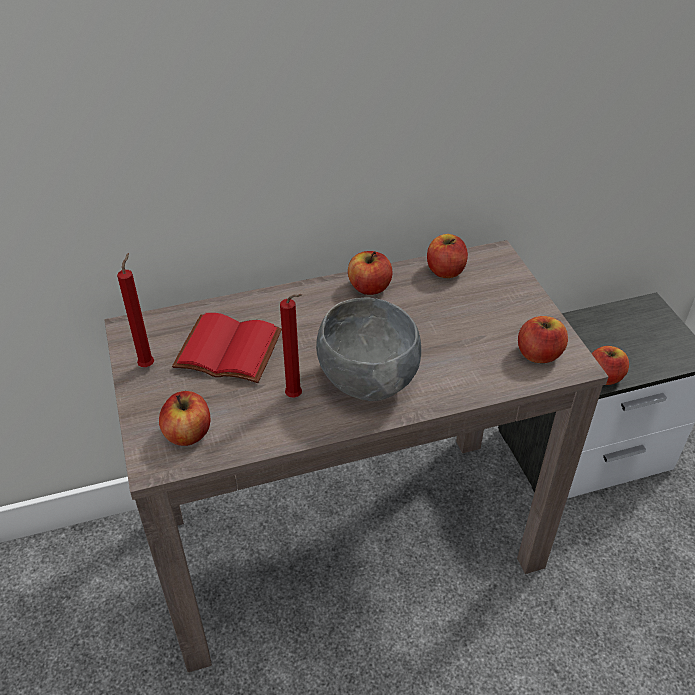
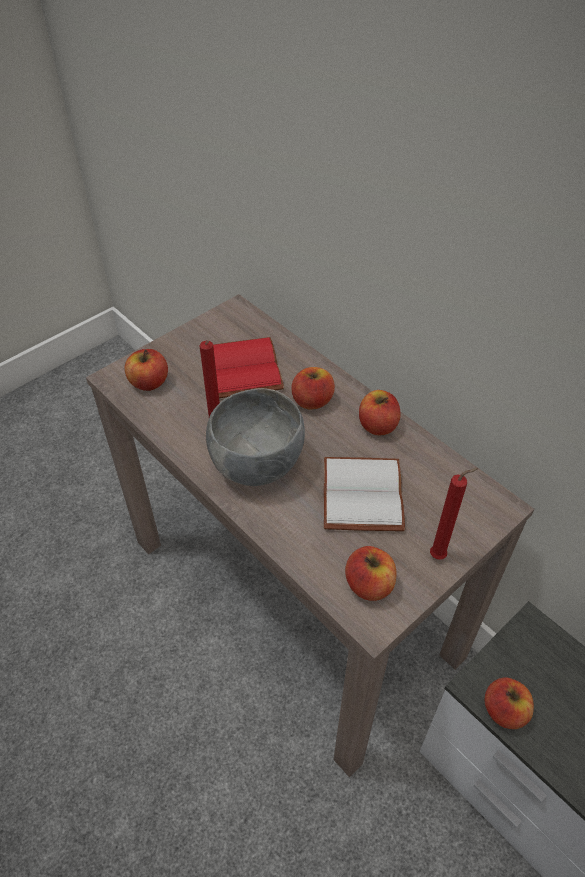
camera: 65 degrees right, 5 degrees up
(148, 364) = (205, 334): red candle -> red candle (440, 555)
(445, 270) = (442, 472): apple -> apple (312, 401)
(446, 323) = (365, 496): none -> white book

